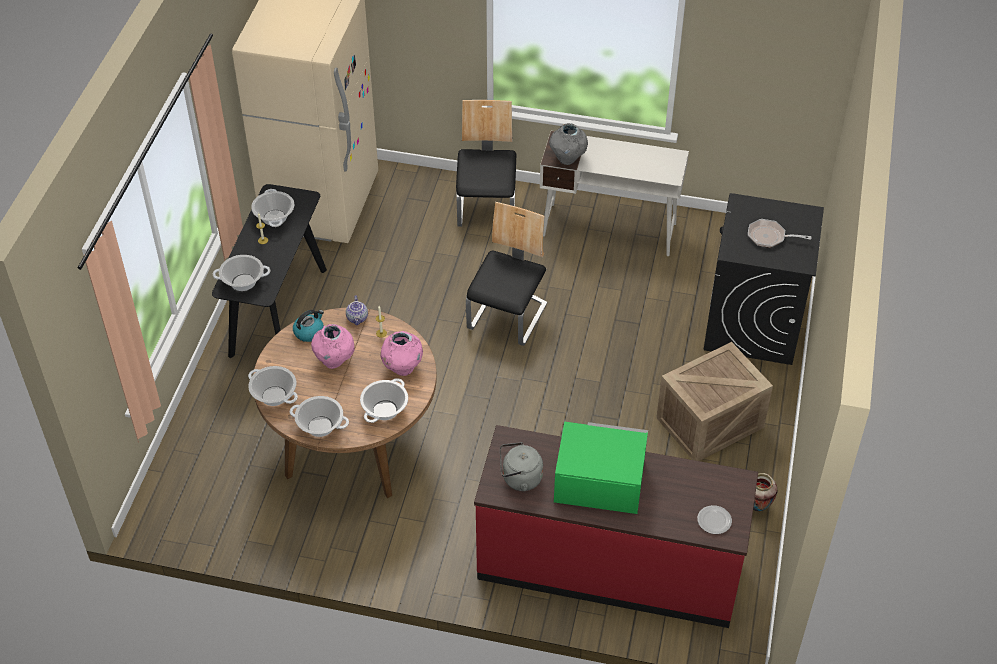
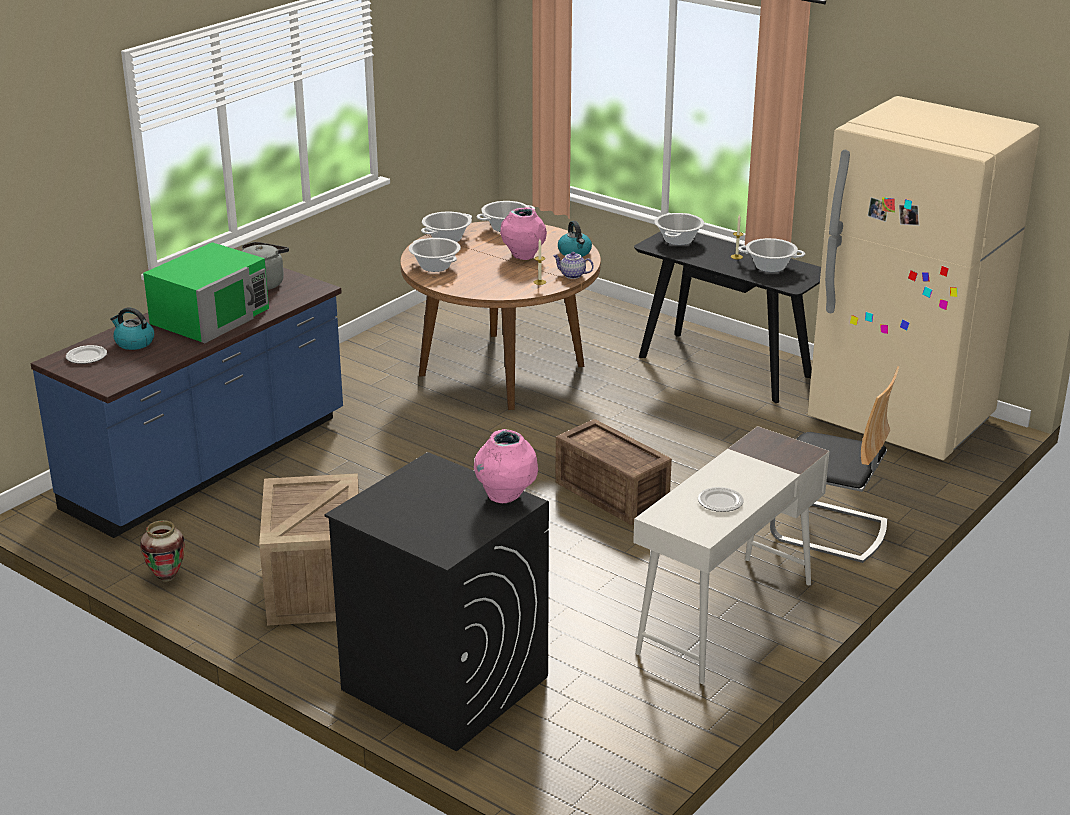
camera: 115 degrees right, 20 degrees down
(402, 368) = (480, 283): pink vase -> pink vase (505, 496)
(508, 317) = (611, 495): chair -> crate
(567, 159) = (755, 447): grey vase -> none
(609, 565) = (209, 464): red counter -> blue counter
(639, 158) = (720, 502): none -> plate
(673, 505) = (134, 342): none -> kettle
(769, 237) = (430, 502): frying pan -> none

